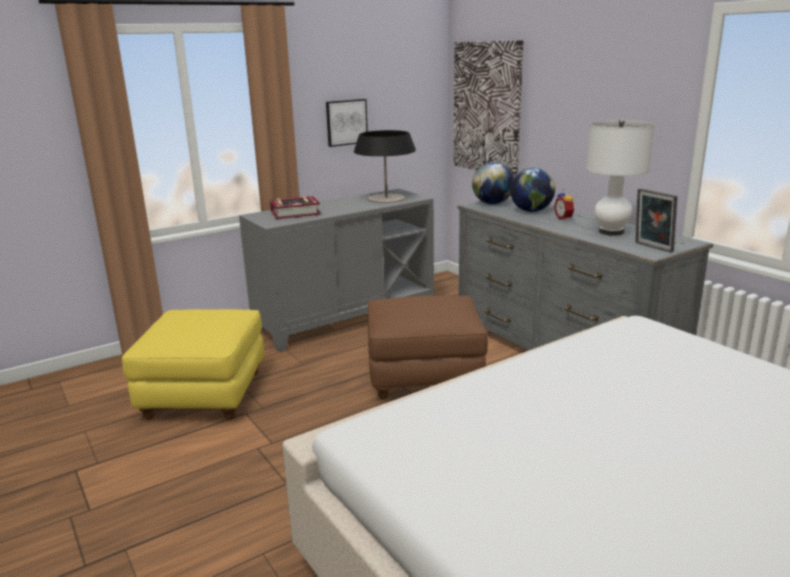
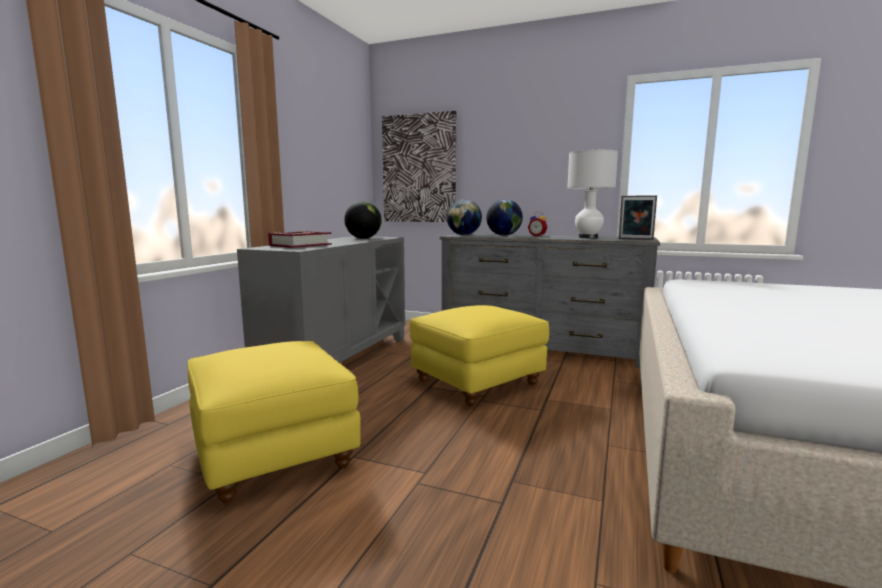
camera: 35 degrees left, 10 degrees down
(346, 122) = (310, 170): picture -> none
(386, 198) = (363, 238): table lamp -> globe
(424, 377) = (477, 383): brown ottoman -> yellow ottoman

